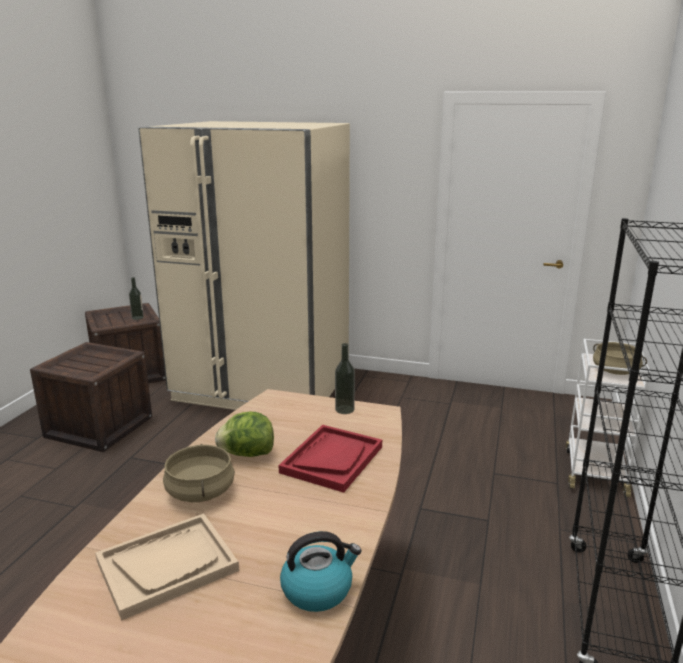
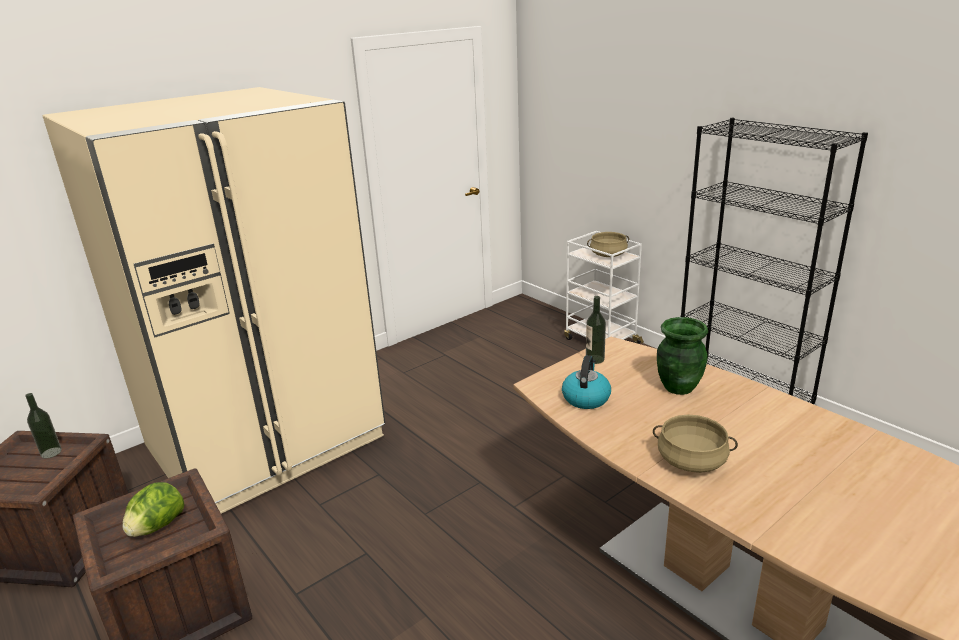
camera: 55 degrees left, 5 degrees up
(167, 566) = (801, 500): beige tray -> none
(247, 454) = (640, 423): lettuce -> lettuce (157, 526)
(318, 589) = (855, 438): kettle -> kettle (586, 398)
(332, 459) = (678, 387): red tray -> green vase

